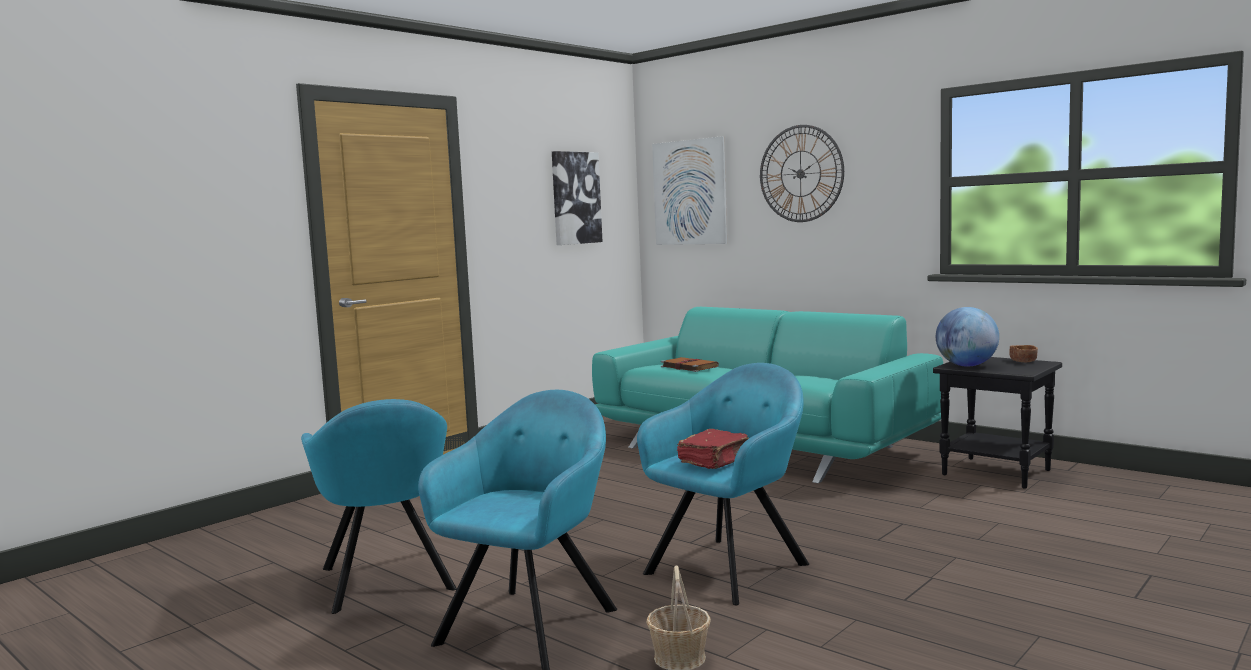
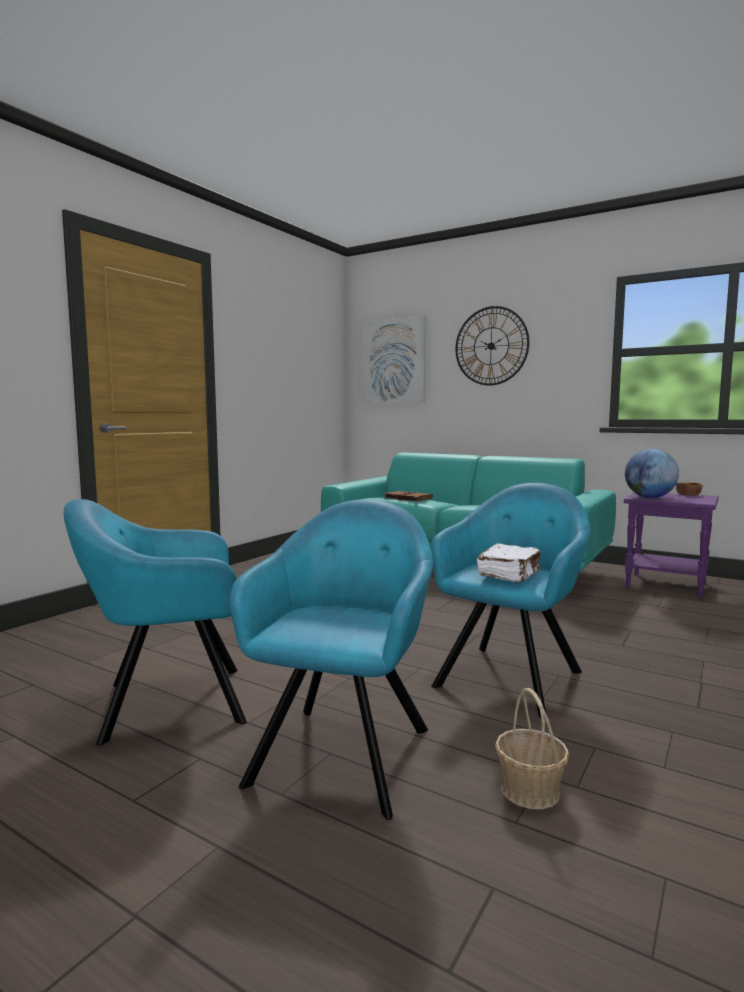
camera: 10 degrees left, 0 degrees up
(388, 581) = (167, 703): turquoise armchair -> turquoise armchair turned 105 degrees clockwise
(575, 198) = (302, 359): picture -> none
(715, 461) = (510, 575): red book -> white book
(998, 472) = (667, 585): black side table -> purple side table

